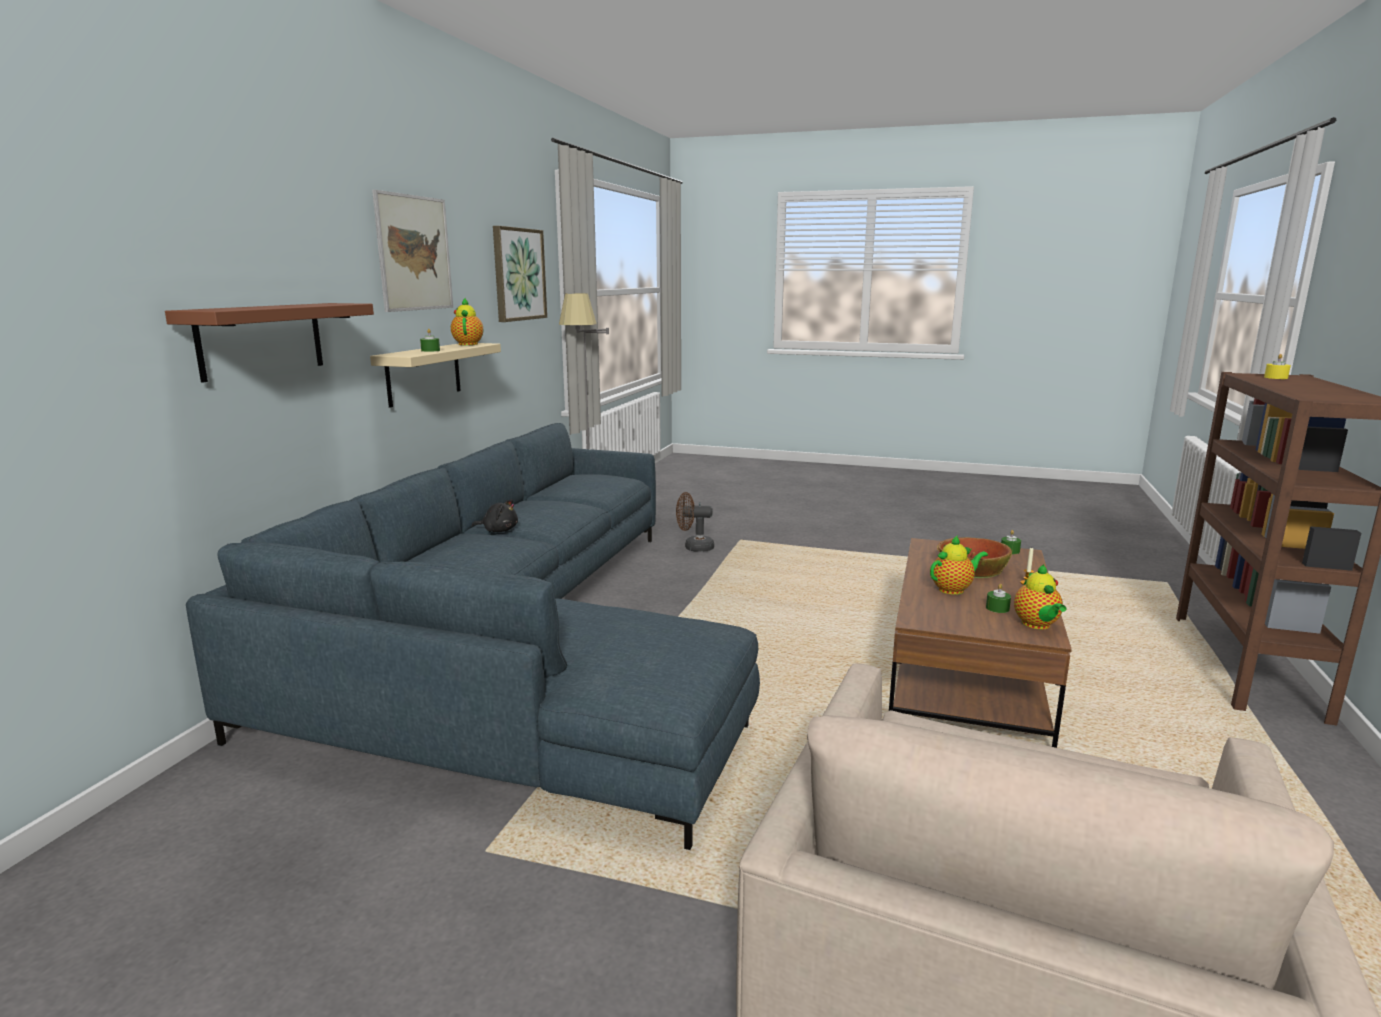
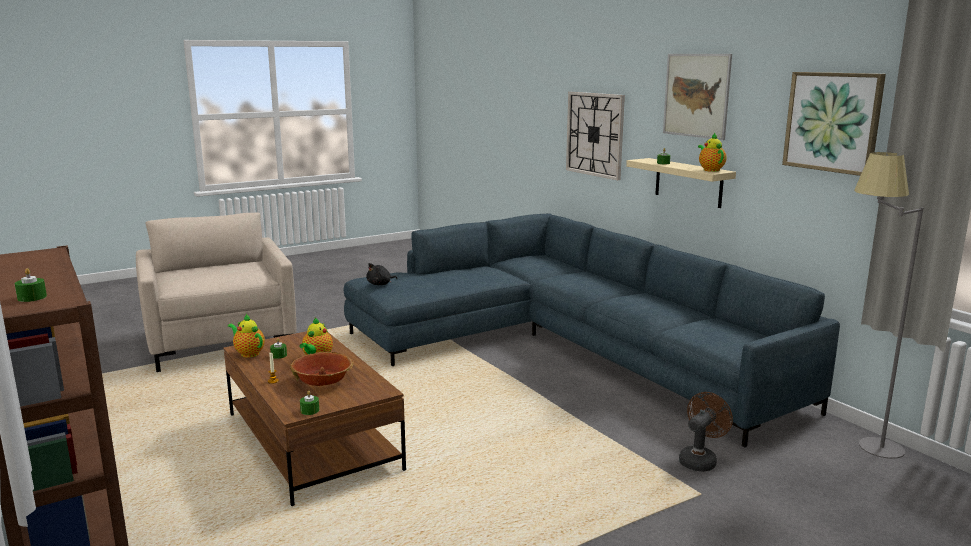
camera: 130 degrees right, 0 degrees up
(261, 340) = (595, 134): brown shelf -> wall clock
(468, 344) = (710, 170): teapot -> teapot turned 135 degrees counterclockwise
(498, 530) = (624, 294): black plush toy -> black plush toy (380, 284)
(1275, 377) = (32, 297): yellow candle -> green candle

